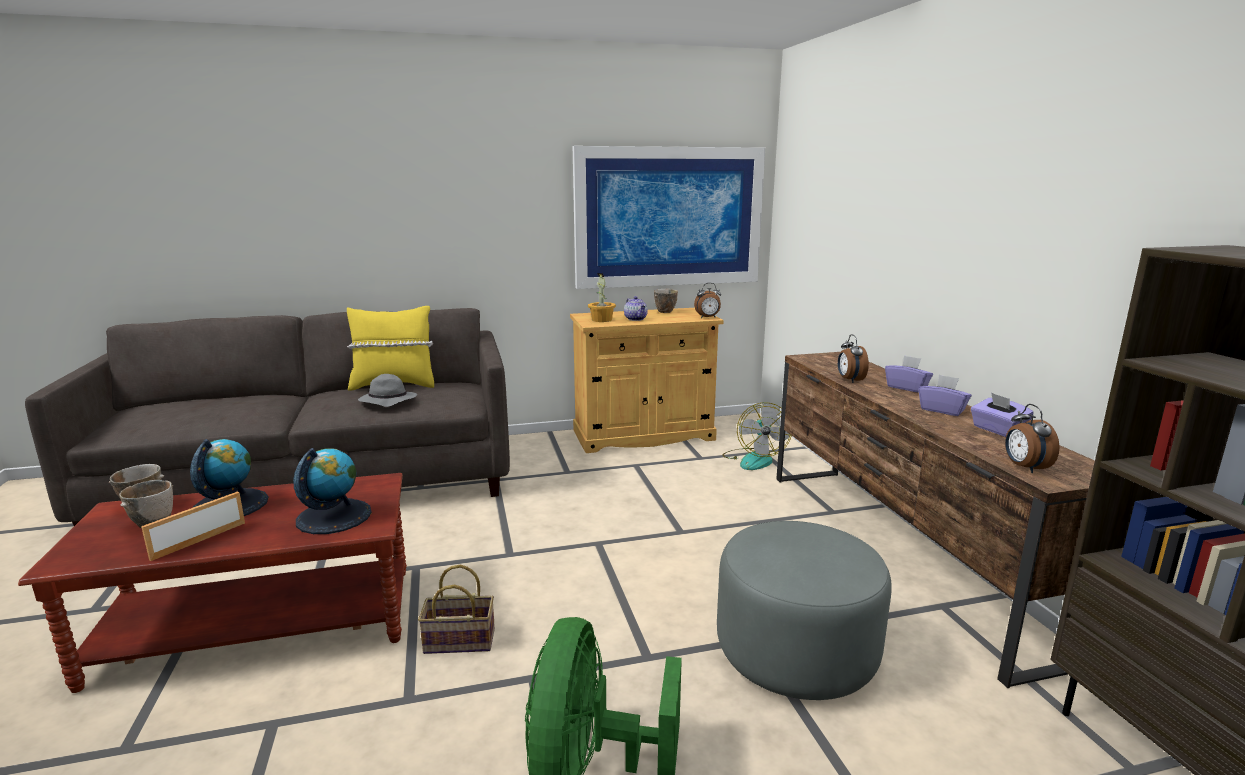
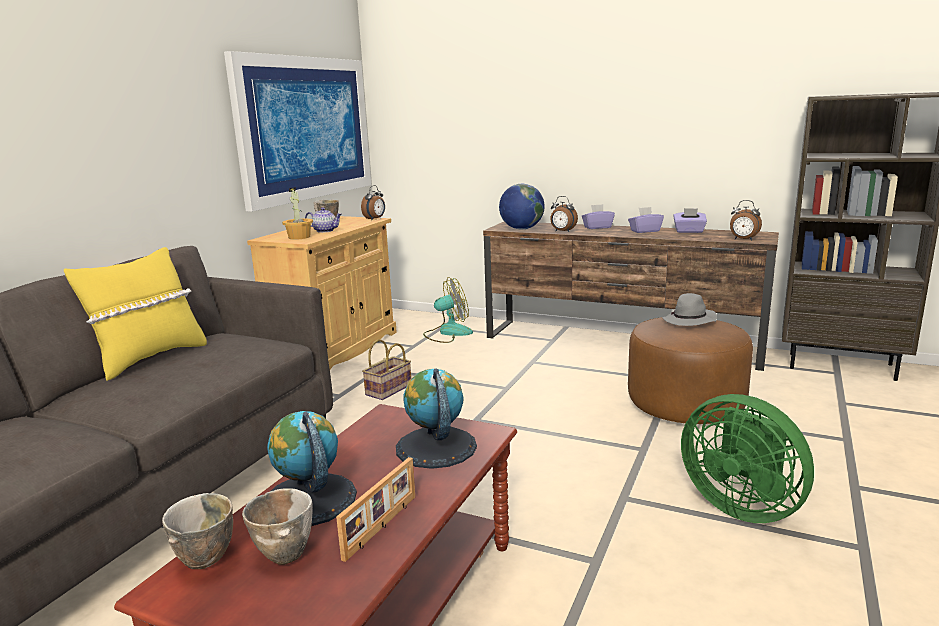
camera: 50 degrees left, 0 degrees up
(198, 540) = (382, 527): picture frame -> picture frame turned 135 degrees counterclockwise
(387, 401) = (202, 367): grey hat -> grey hat (689, 321)
(457, 642) = (541, 518): basket -> basket (388, 390)
(754, 459) = (447, 333): fan -> fan turned 60 degrees counterclockwise
(796, 652) = (685, 405): grey ottoman -> brown ottoman
(823, 364) = (521, 229): none -> globe

